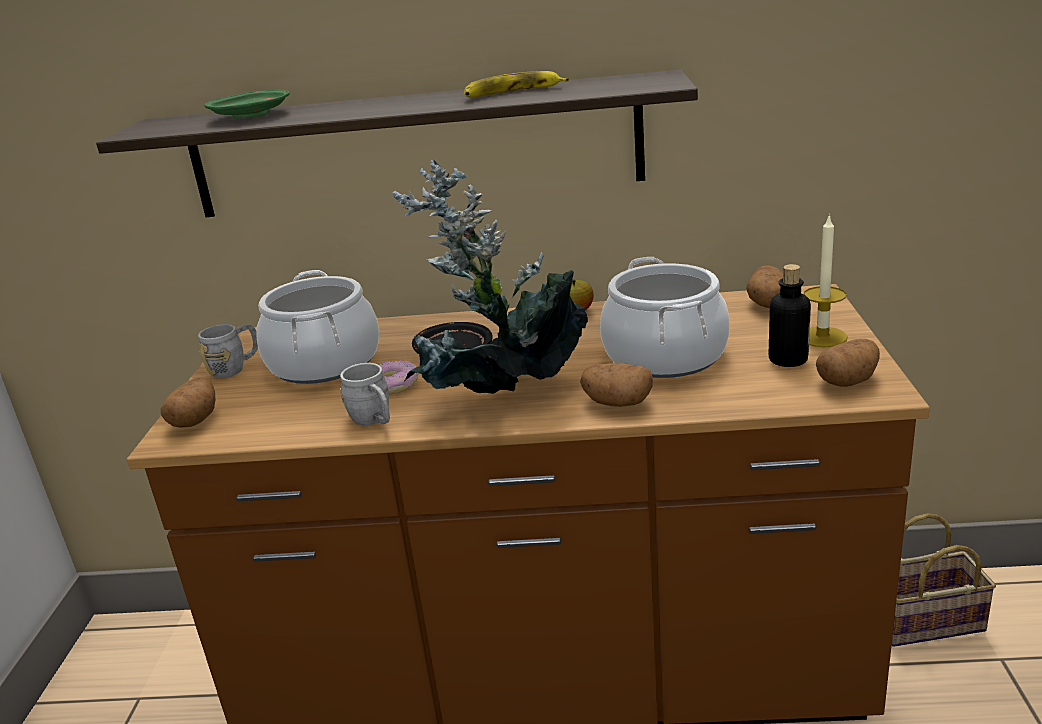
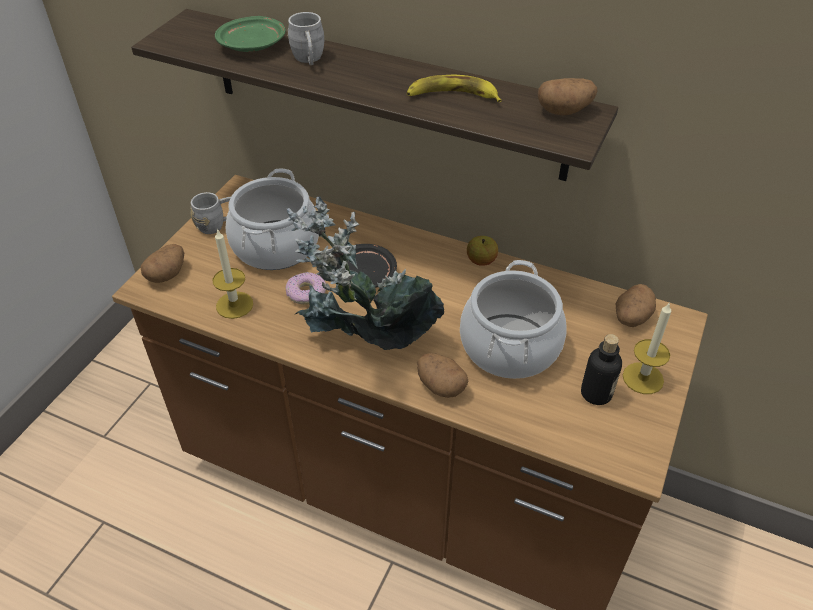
camera: 20 degrees right, 20 degrees up
(307, 418) = (234, 305): none -> candle
(374, 420) = (274, 327): grey mug -> grey mug (309, 60)
(847, 381) = (621, 440): potato -> potato (564, 111)
(924, 623) = (694, 561): basket -> none

